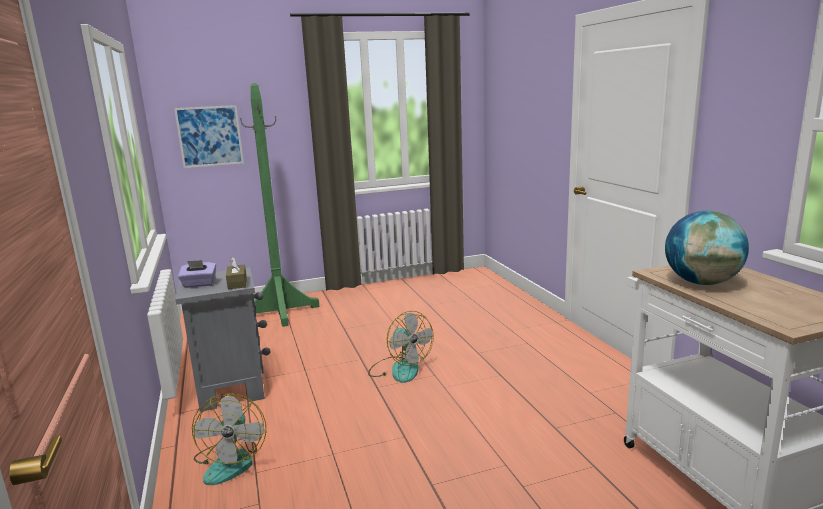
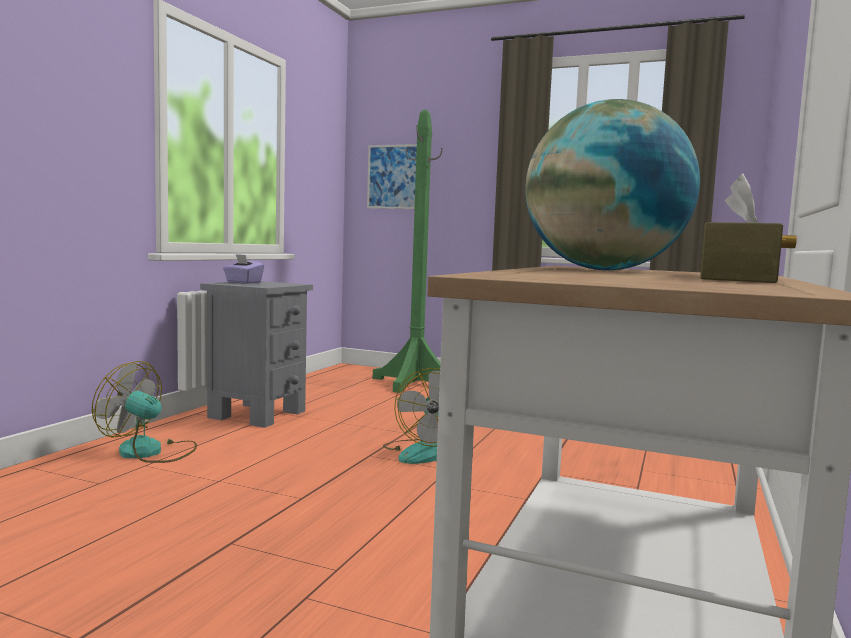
camera: 40 degrees right, 10 degrees down
(231, 461) = (150, 452): fan -> fan turned 75 degrees clockwise
(237, 283) = (267, 285): brown tissue box -> brown tissue box (738, 279)

